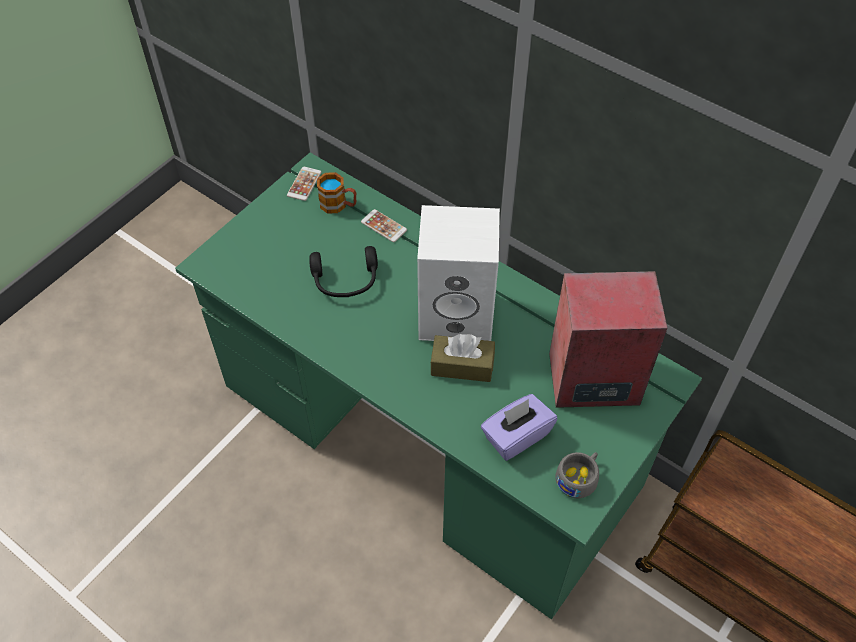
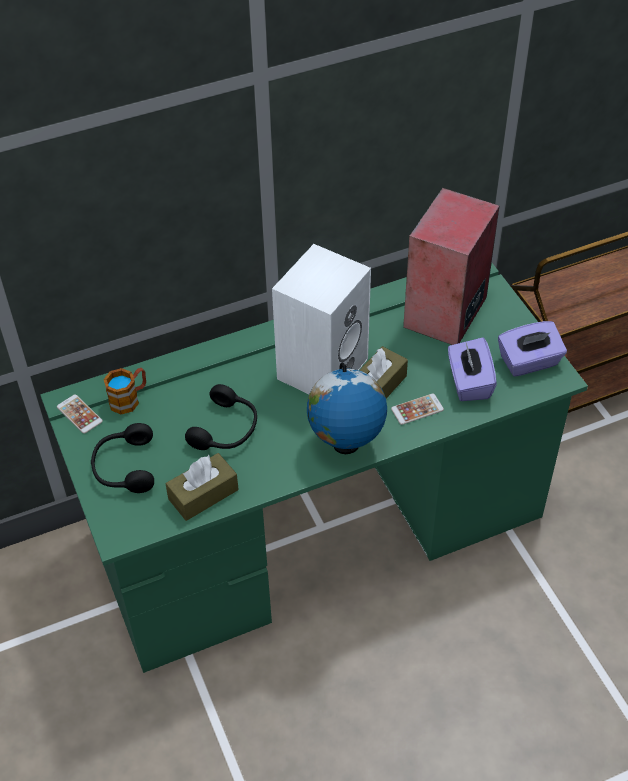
camera: 60 degrees left, 5 degrees down
(269, 236) = (124, 467): none -> black headphones
(270, 298) = (203, 494): none -> brown tissue box
(379, 371) = (345, 445): none -> globe
(384, 226) = (183, 376): phone -> phone (417, 409)
(579, 477) = (529, 362): grey cup -> purple tissue box

